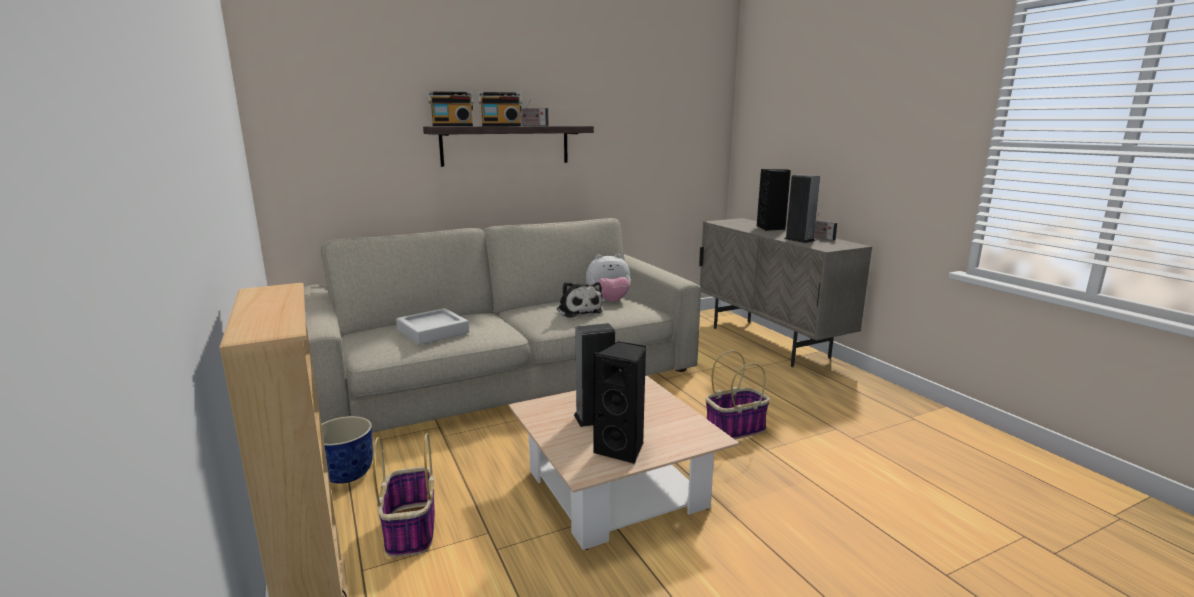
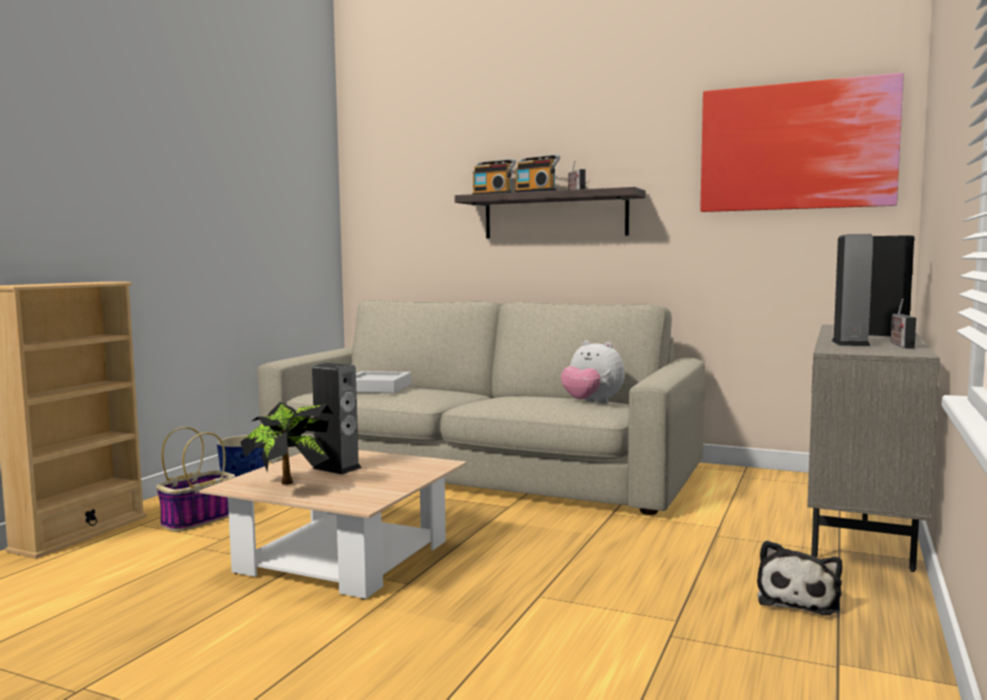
camera: 50 degrees right, 10 degrees down
(578, 311) = (527, 399): plush toy -> plush toy (799, 599)
(622, 449) = (289, 486): black speaker -> potted plant
(673, 99) = (796, 147): none -> picture
(735, 429) = (557, 571): basket -> none

